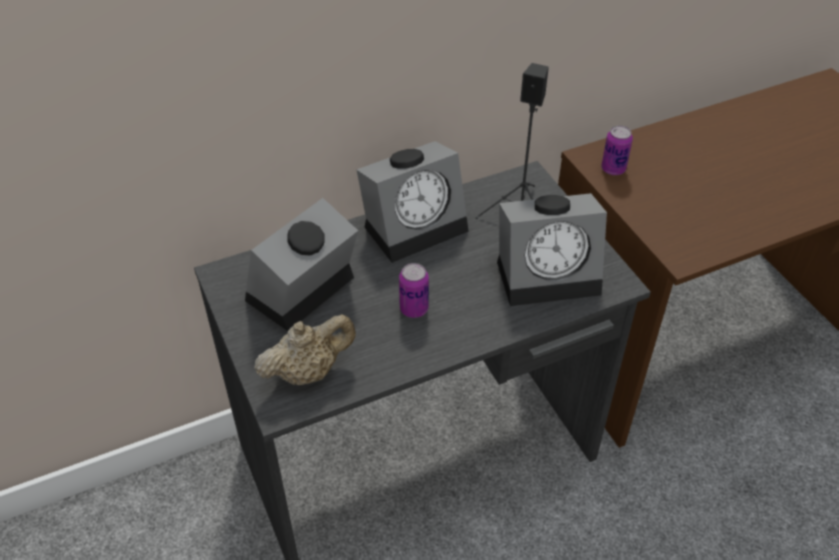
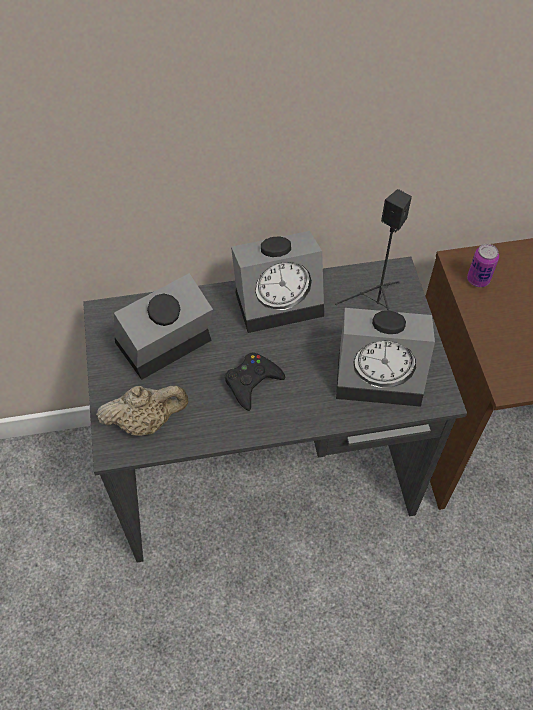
camera: 15 degrees right, 10 degrees up
(414, 309) = (252, 382): can -> black game controller

